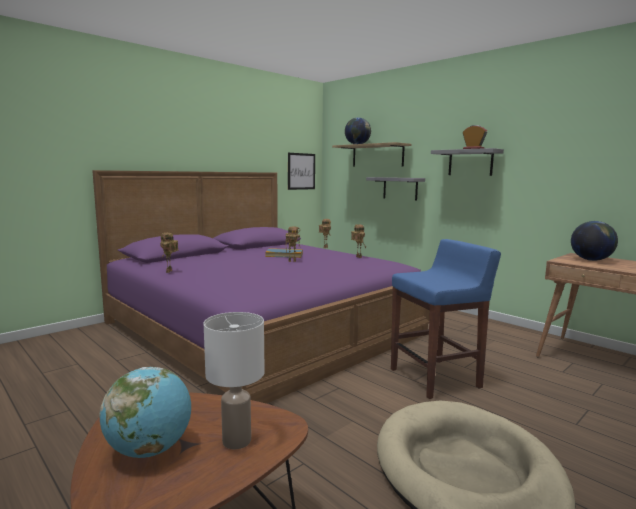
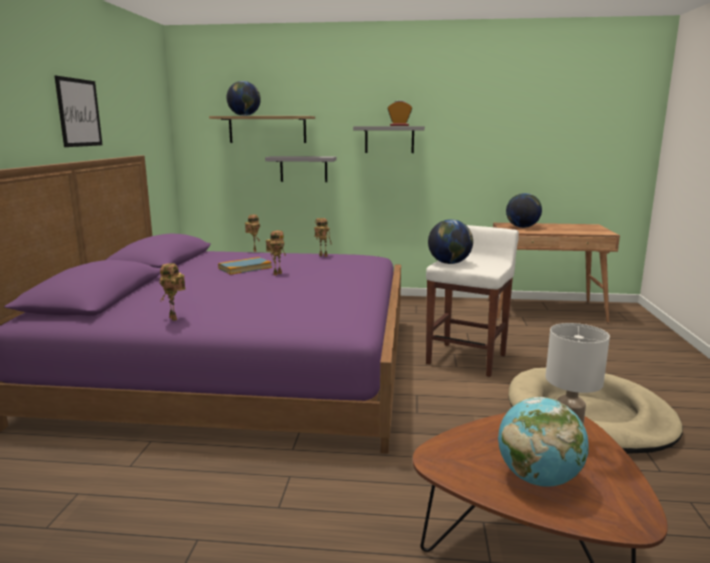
camera: 40 degrees left, 5 degrees up
(301, 171) = (159, 151): picture -> picture (79, 112)
(419, 274) = (449, 263): none -> globe
(436, 378) = (467, 359): blue stool -> white stool

